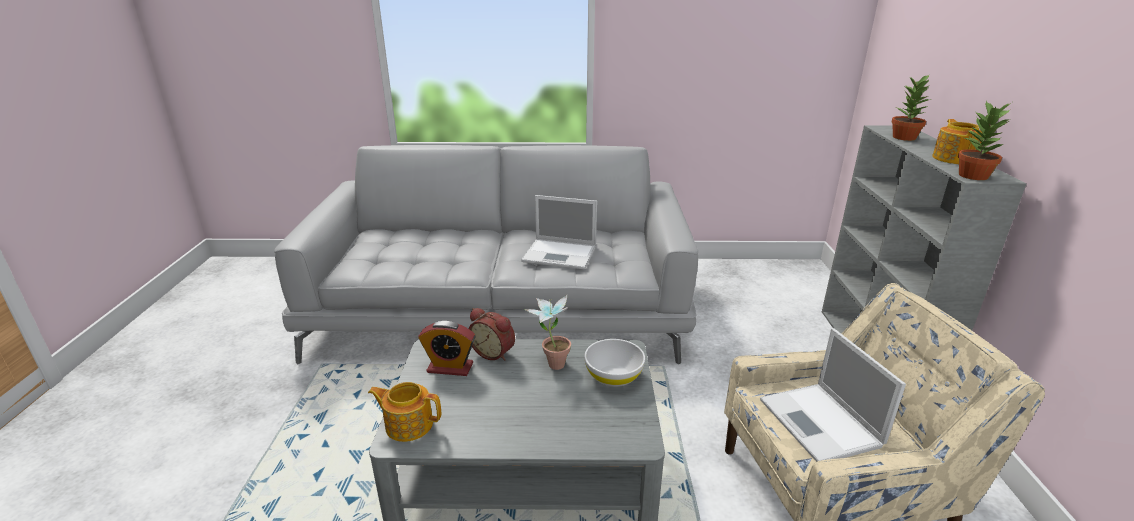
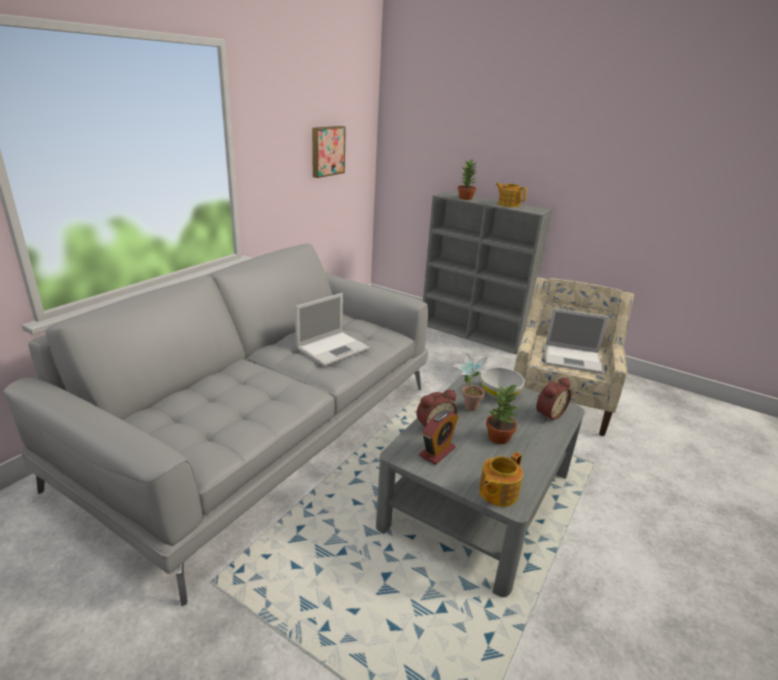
camera: 60 degrees left, 0 degrees up
(609, 426) = (548, 413): none -> alarm clock
(749, 49) = (327, 151): none -> picture
(973, 176) = (535, 211): potted plant -> potted plant (499, 438)

